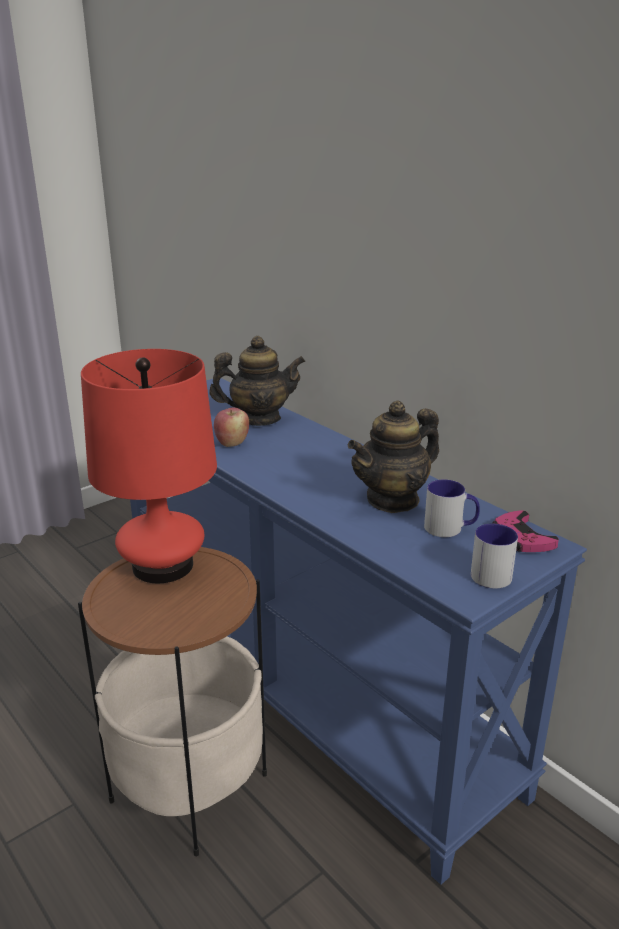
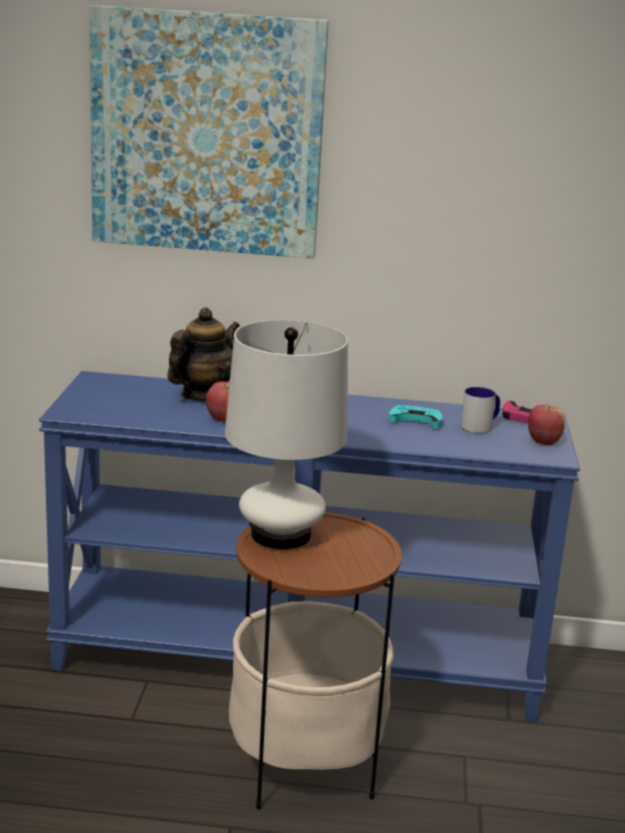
camera: 45 degrees left, 5 degrees down
(163, 565) = (280, 534): red table lamp -> white table lamp
(289, 163) = (207, 133): none -> picture
(393, 499) = (415, 420): teapot -> turquoise game controller
(488, 571) = (543, 442): mug -> apple

